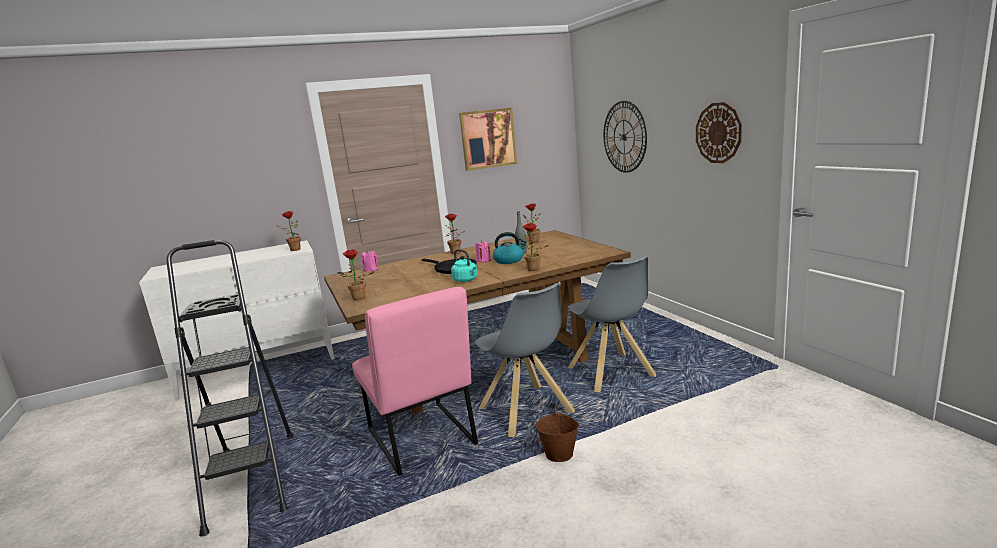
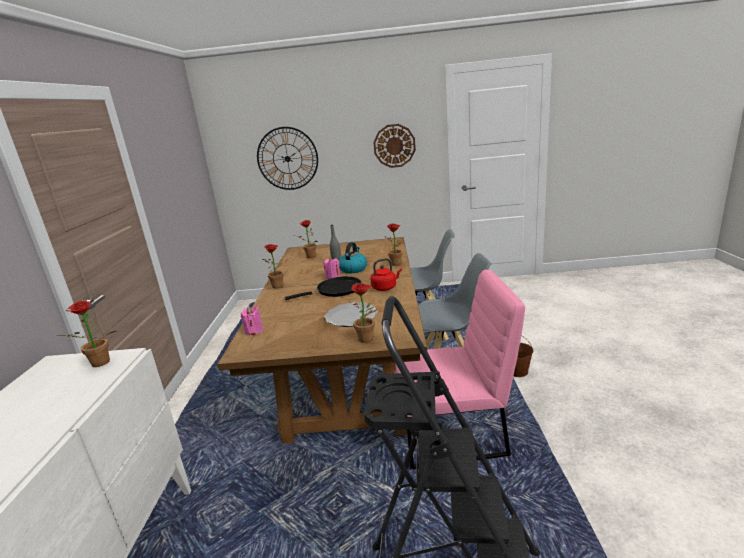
camera: 65 degrees left, 5 degrees up
(399, 285) = (351, 317): none -> plate
(466, 280) = (385, 287): turquoise kettle -> red kettle
(488, 139) = (165, 171): picture -> none

